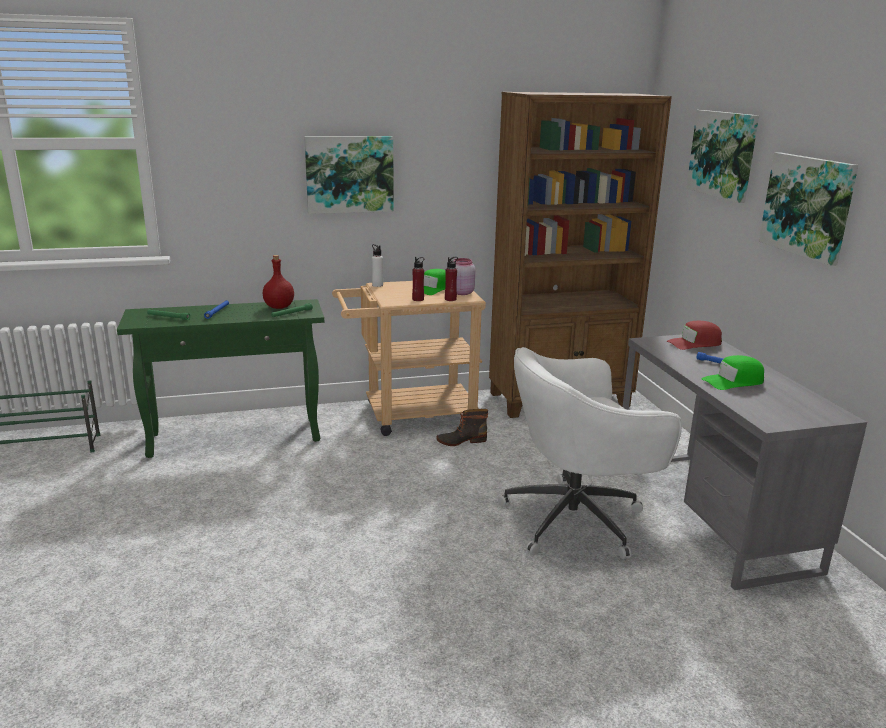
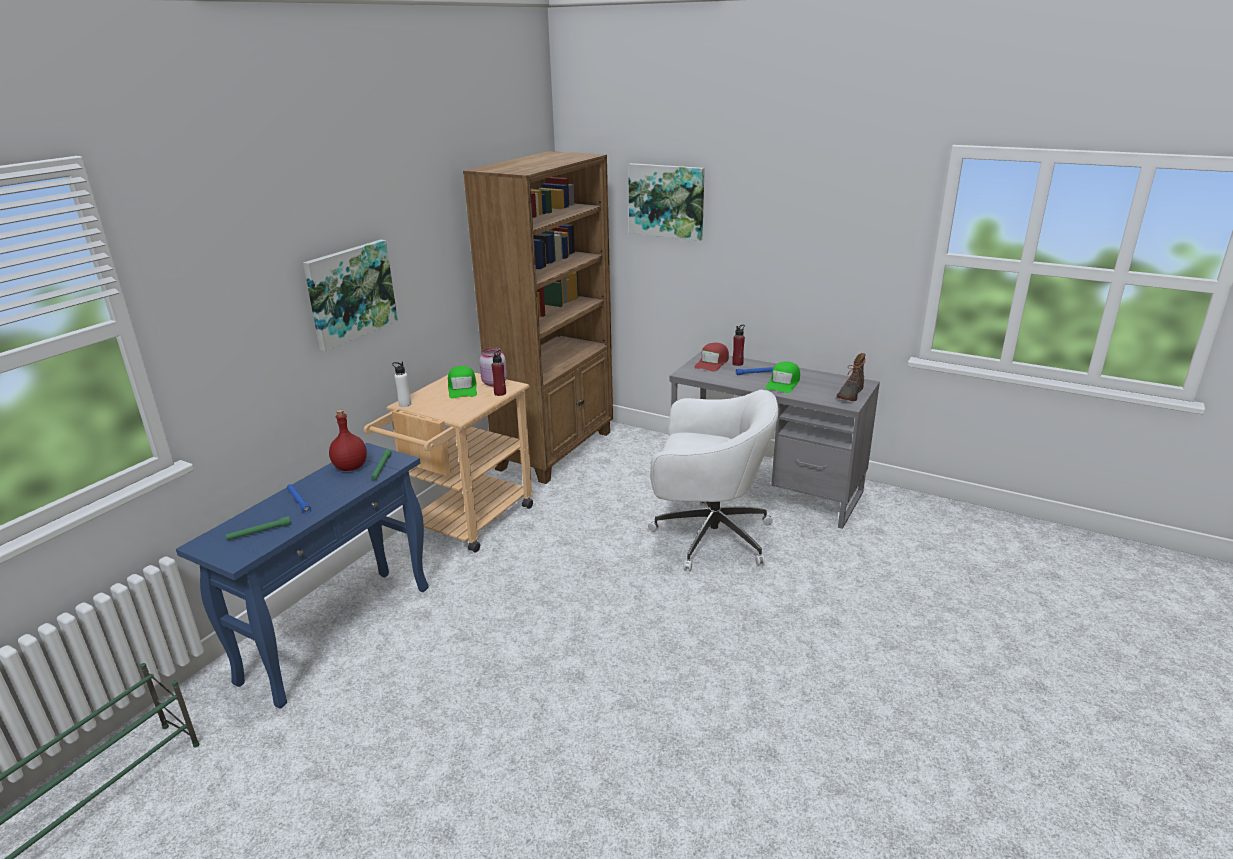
camera: 45 degrees left, 5 degrees up
(236, 437) = (339, 632): green console table -> blue console table
(418, 299) = (475, 404): red bottle -> red bottle (737, 363)
(461, 441) = (542, 522): boot -> boot (849, 394)
(577, 520) = (708, 536): white office chair -> white office chair turned 105 degrees counterclockwise
(808, 206) = (773, 237): picture -> none

